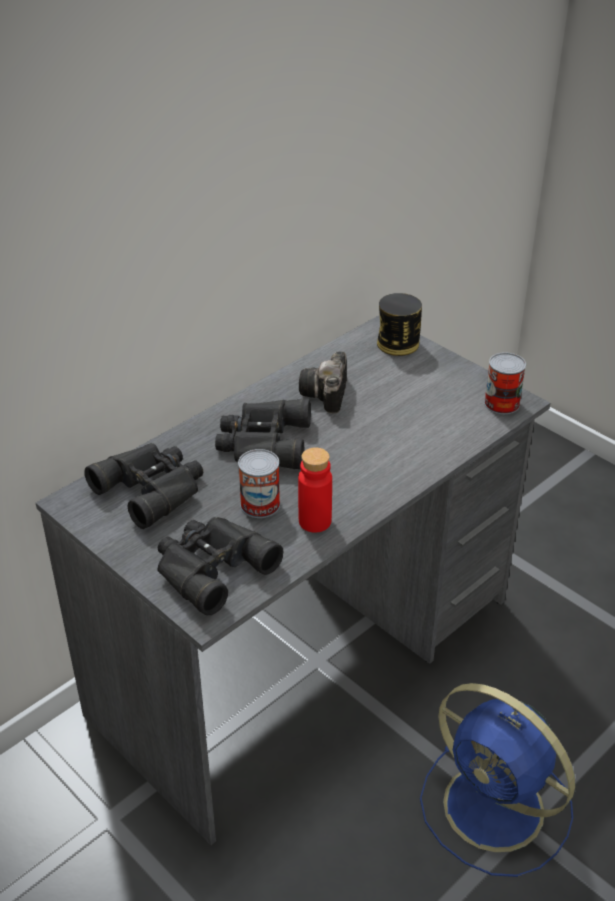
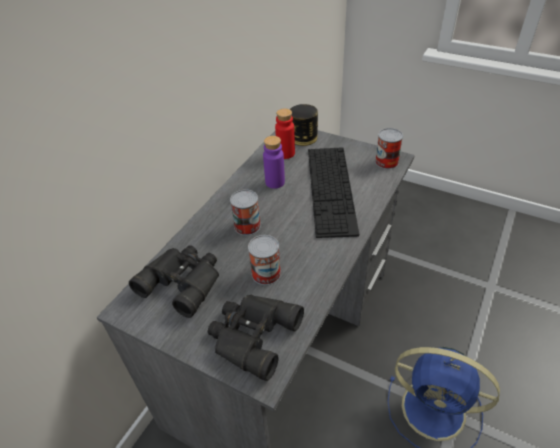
camera: 15 degrees left, 5 degrees up
(262, 443) = (247, 226): black binoculars -> can
(315, 521) = (310, 276): red bottle -> red bottle (285, 153)
(326, 396) = (275, 182): camera -> purple bottle
(400, 422) = (331, 189): none -> keyboard

